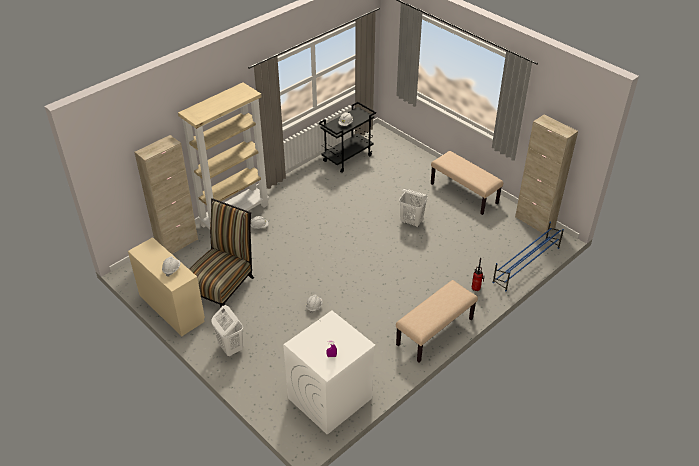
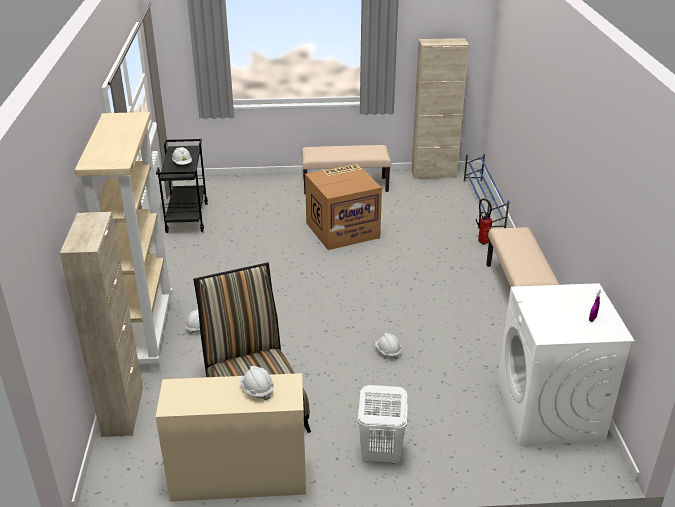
camera: 50 degrees left, 10 degrees down
(412, 222) = (343, 229): white laundry basket -> cardboard box

